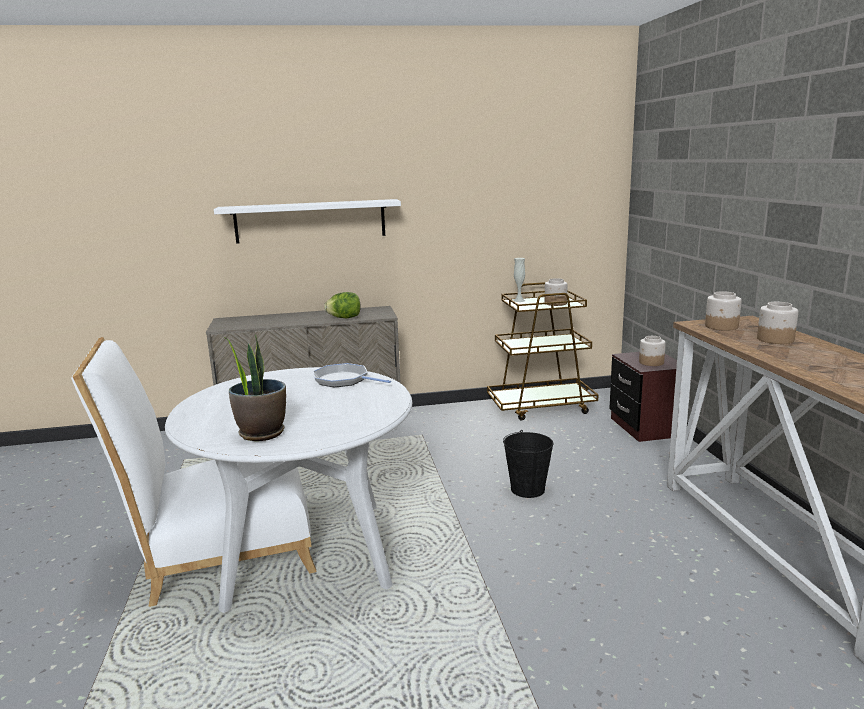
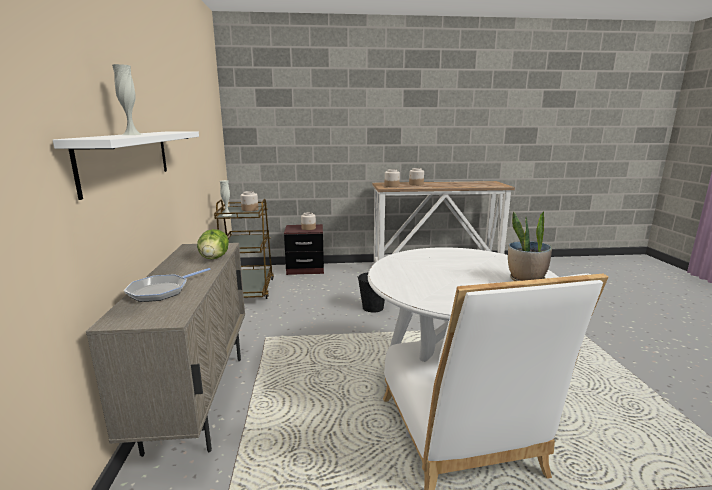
camera: 85 degrees left, 0 degrees up
(285, 204) = (132, 134): none -> white vase
(344, 380) = (409, 261): frying pan -> frying pan (161, 291)

